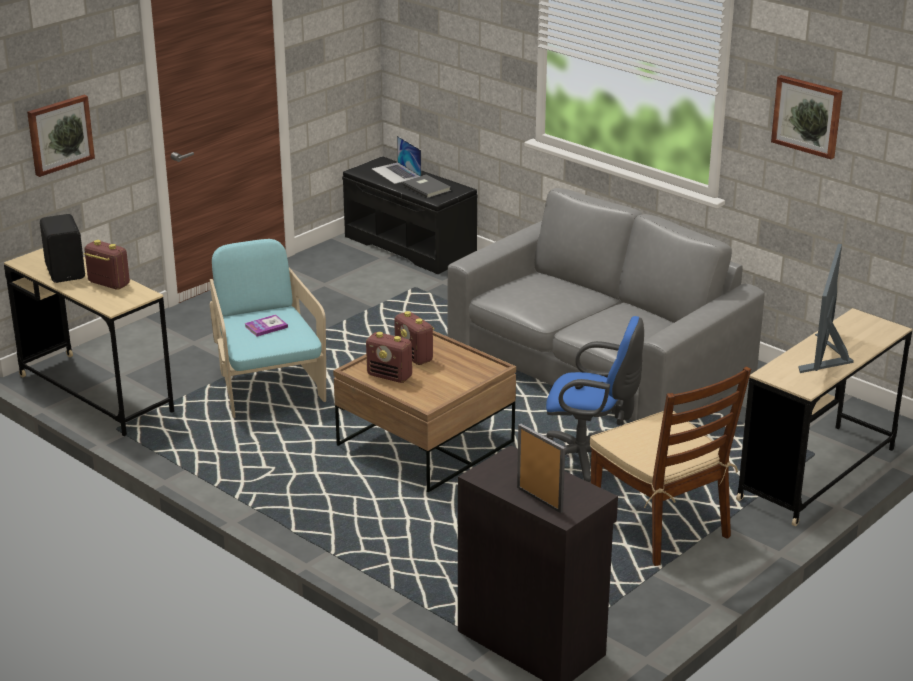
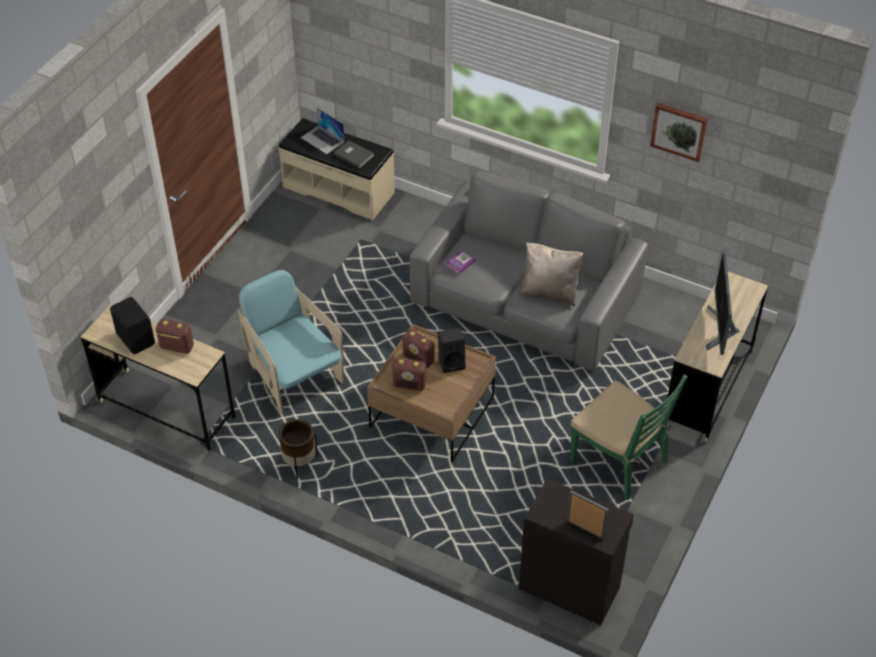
camera: 15 degrees left, 20 degrees up
(59, 134) = (101, 228): picture -> none
(229, 464) = (300, 464): none -> brown planter
(266, 327) = (293, 343): book -> book (460, 263)
(410, 246) = (339, 189): black bench -> beige bench
(456, 365) = (452, 362): none -> black speaker
(587, 464) = (551, 409): blue office chair -> none
(617, 325) = (549, 292): none -> beige pillow
(661, 526) = (619, 461): brown chair -> green chair

